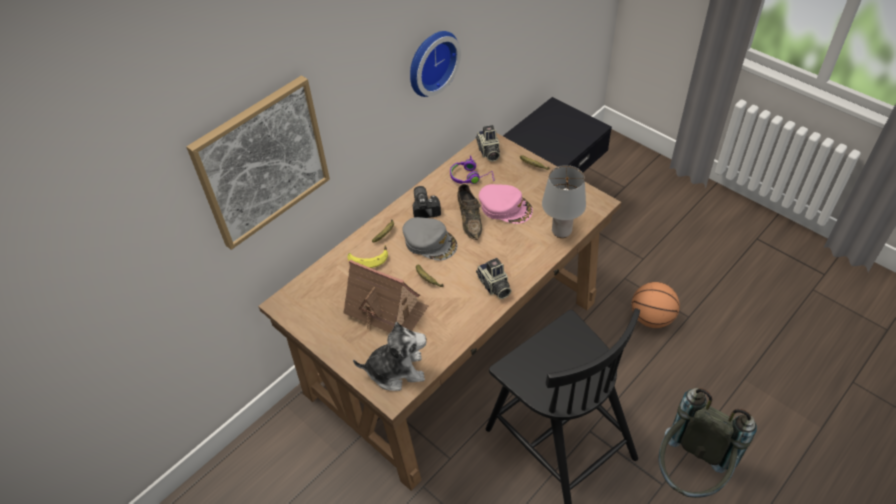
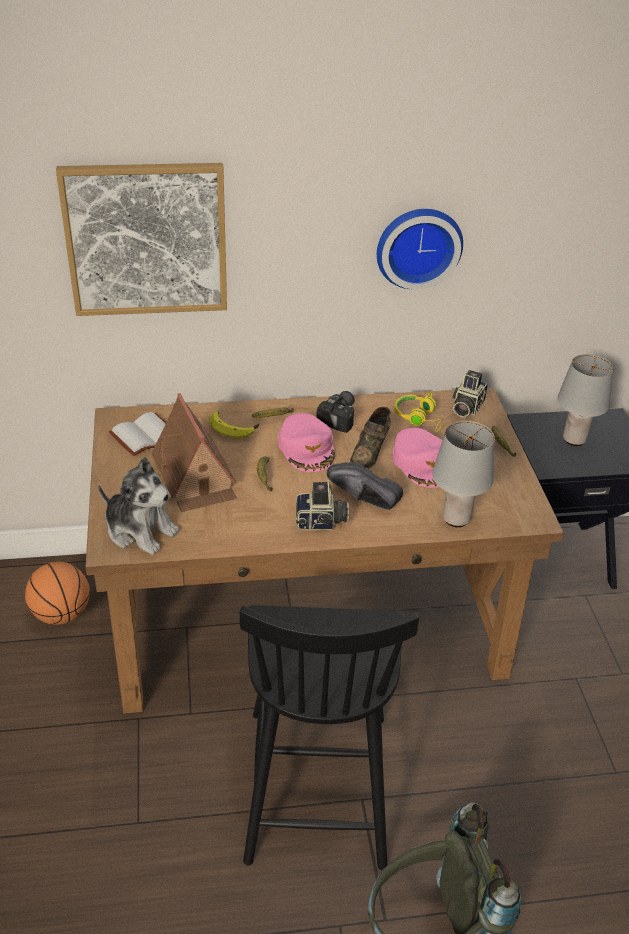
camera: 35 degrees right, 10 degrees down
(319, 304) = (144, 437): none -> white book
(430, 242) = (307, 448): grey cap -> pink cap
(471, 177) = (419, 418): purple headphones -> yellow headphones
(494, 286) = (321, 522): camera -> camera turned 105 degrees counterclockwise
(499, 254) = (362, 499): none -> black shoe
(549, 135) = (574, 440): none -> grey table lamp
(651, 318) = (564, 741): basketball -> basketball (61, 614)

